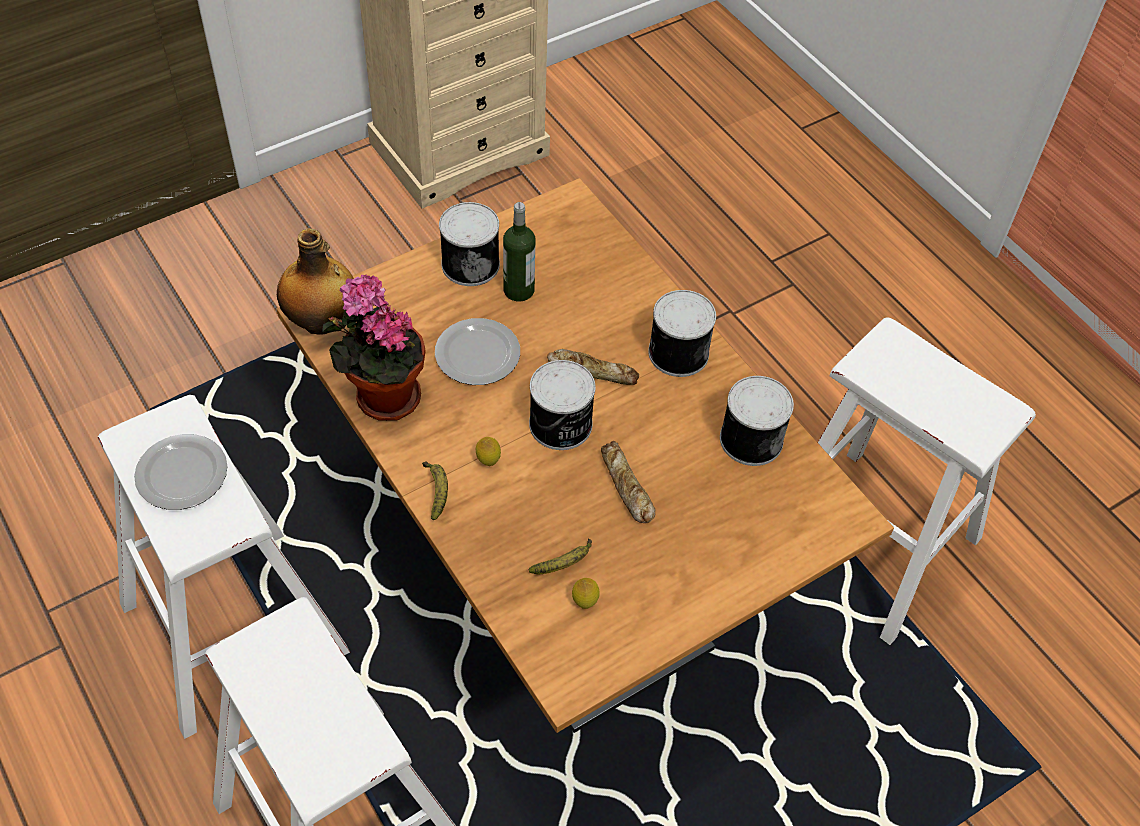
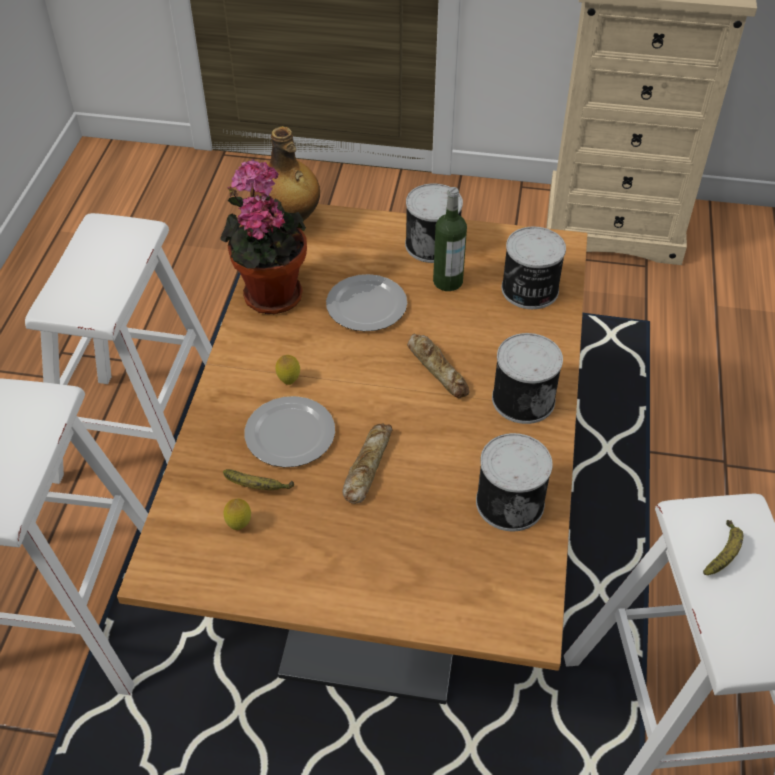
camera: 45 degrees right, 5 degrees down
(181, 473) = (102, 264): plate -> plate (290, 433)
(436, 492) = (230, 376): banana -> banana (723, 553)
(561, 425) = (369, 391): can -> can (529, 290)

